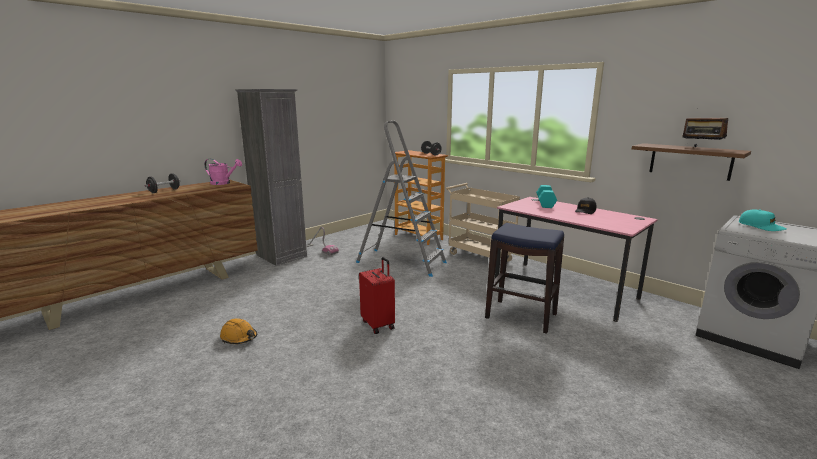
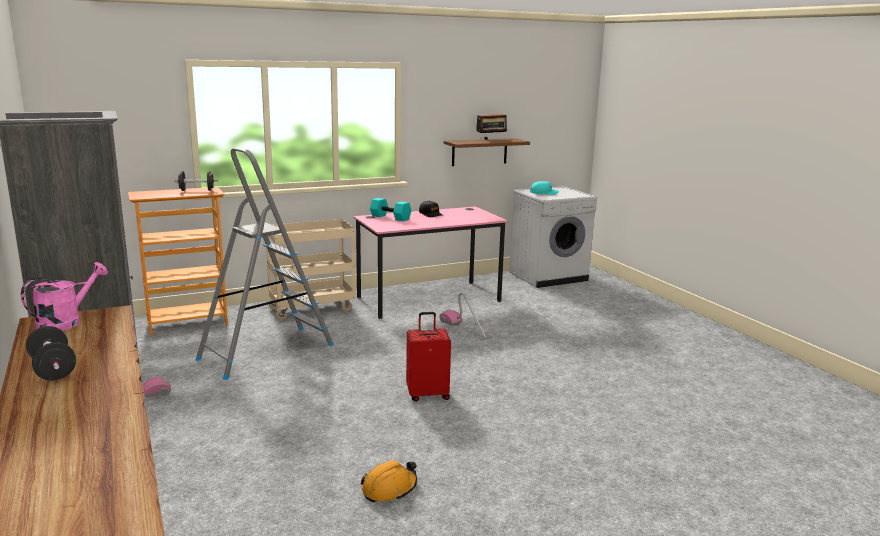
camera: 70 degrees left, 0 degrees up
(521, 316) = (465, 329): stool -> vacuum cleaner

